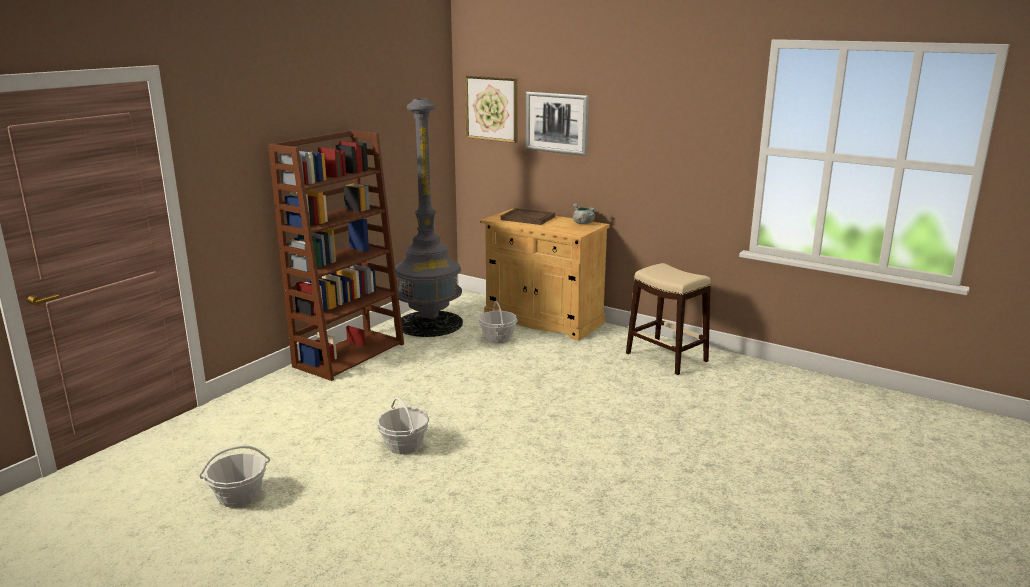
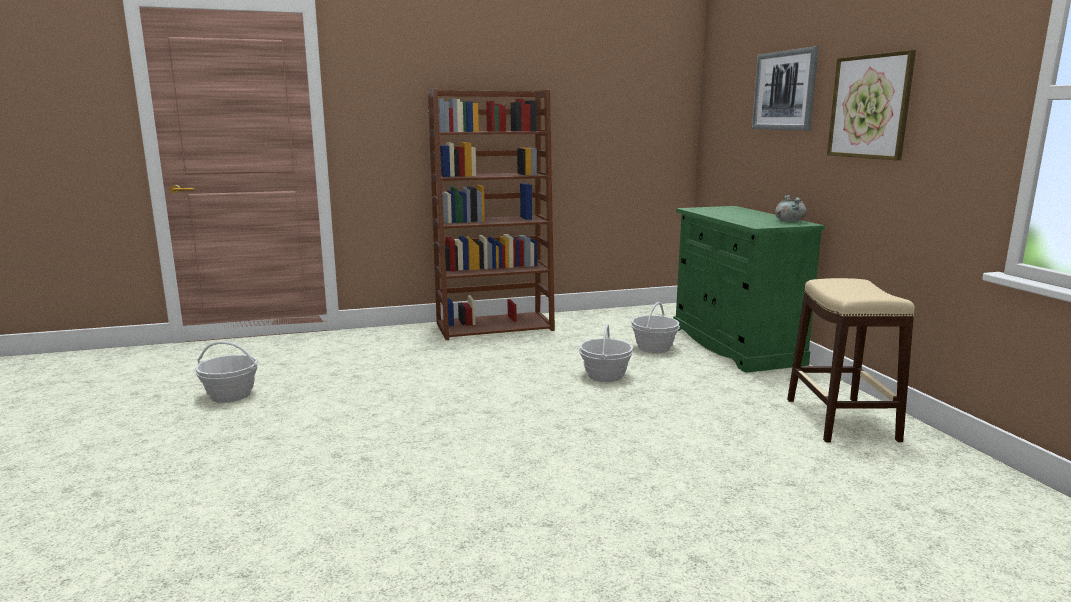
camera: 40 degrees right, 5 degrees down
(404, 445) = (405, 404): basket -> basket (605, 375)
(429, 324) = (607, 321): grey floor lamp -> none
(492, 108) = (729, 83): picture -> picture (870, 106)
(528, 218) = (731, 212): brown tray -> none
(543, 320) = (734, 345): beige cabinet -> green cabinet

